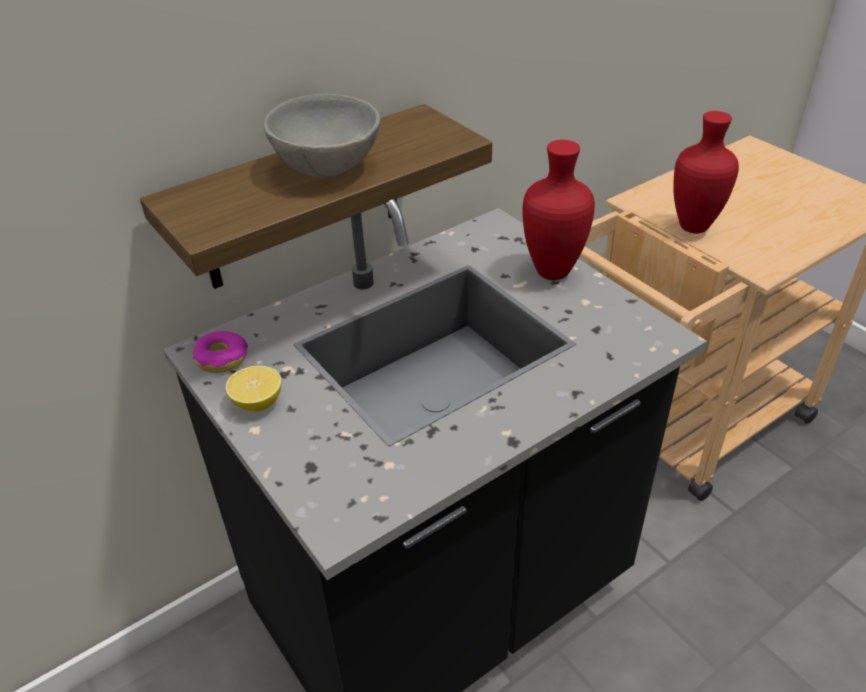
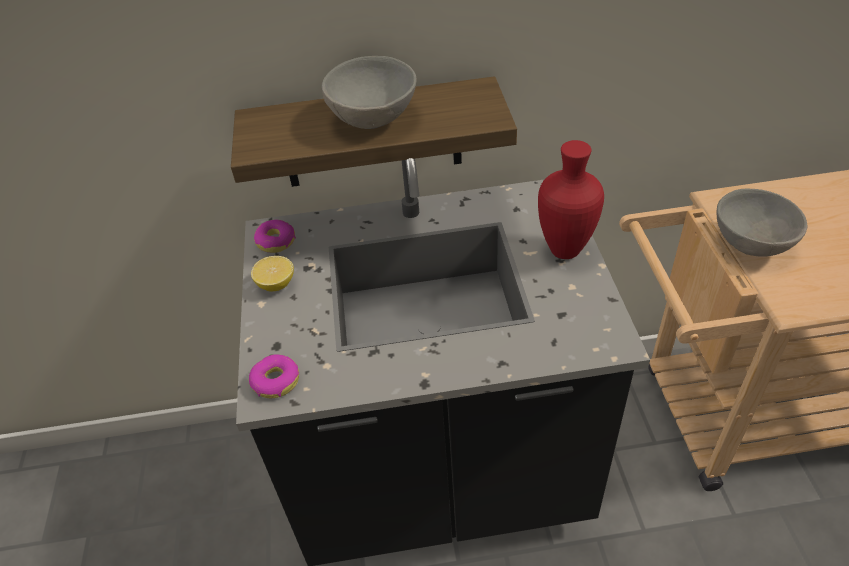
camera: 30 degrees right, 5 degrees up
(339, 504) = (275, 381): none -> donut
(692, 226) = (752, 243): red vase -> grey bowl

